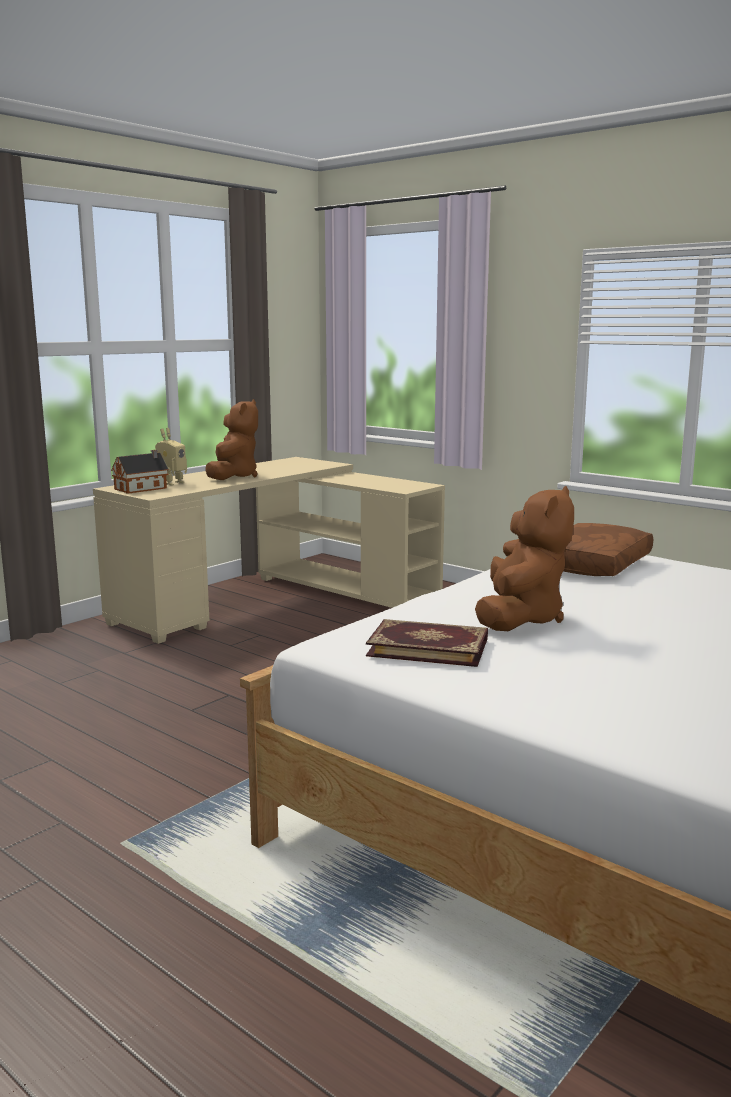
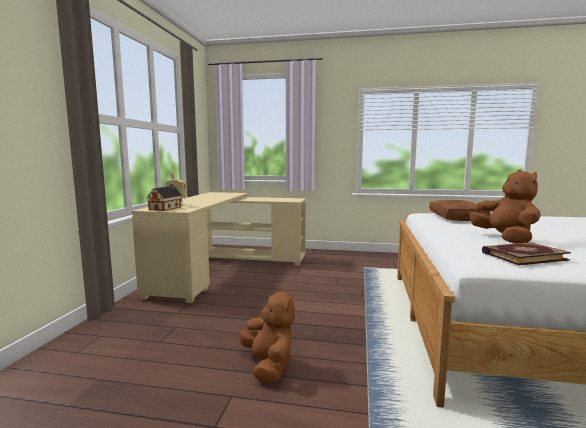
camera: 30 degrees left, 5 degrees down
(233, 476) = (203, 200): brown plush toy -> brown plush toy (269, 365)

